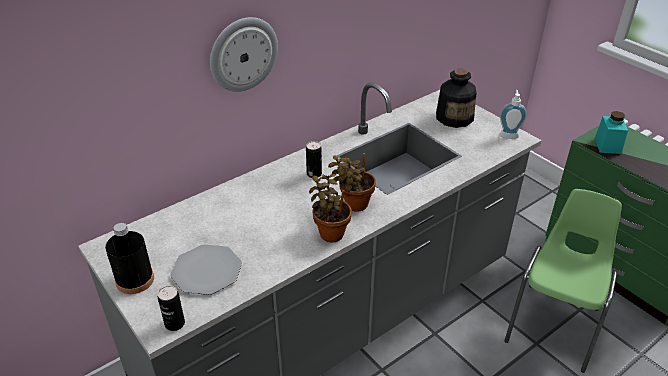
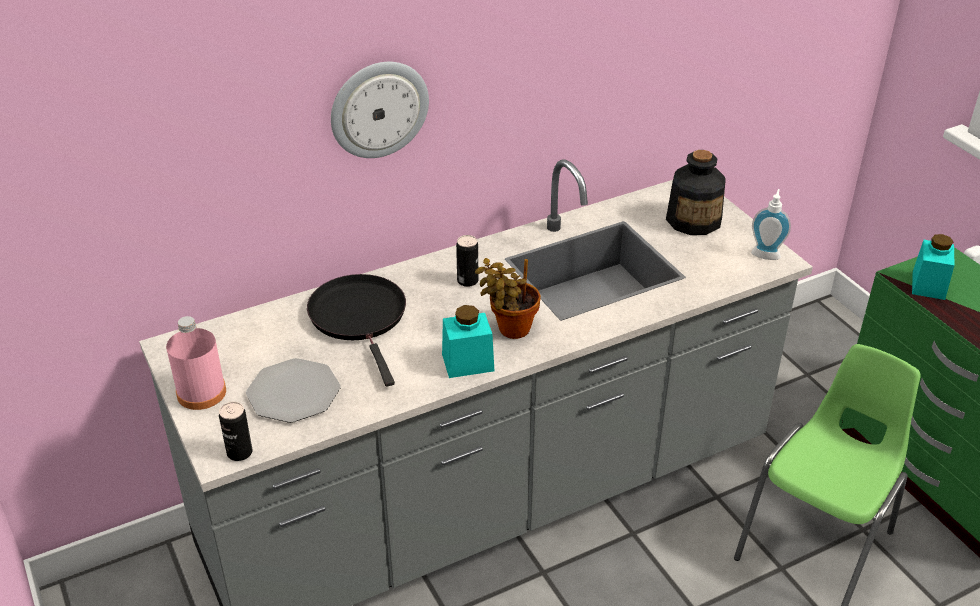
camera: 10 degrees right, 0 degrees up
(135, 280) = (201, 393): black bottle -> pink bottle
(243, 209) = (360, 318): none -> black frying pan
(330, 232) = (468, 362): potted plant -> turquoise jar

